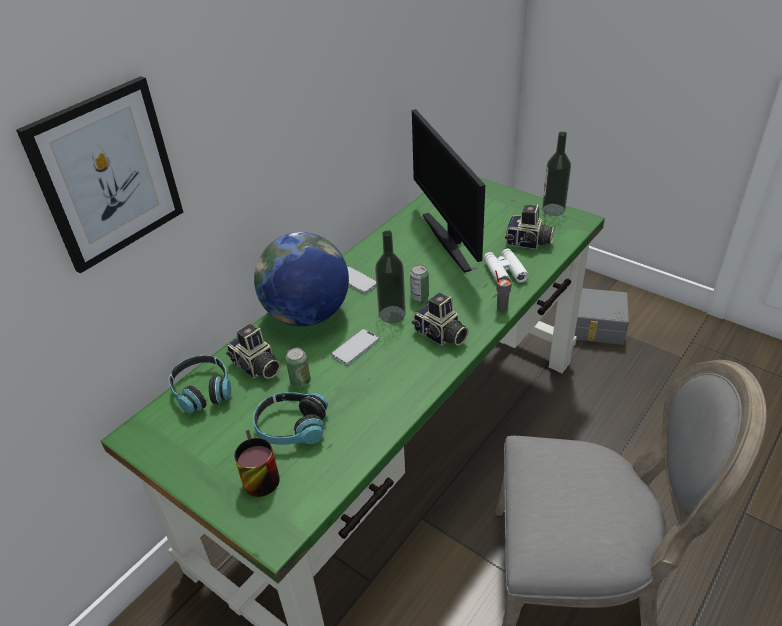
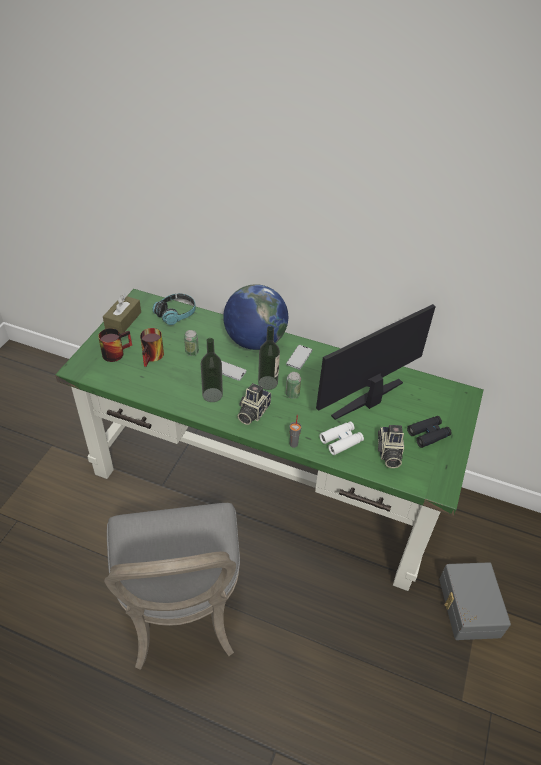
camera: 70 degrees right, 5 degrees up
(107, 175) = (179, 173): picture -> none
(180, 460) = (123, 320): none -> brown tissue box
(256, 367) = (200, 330): camera -> none
(291, 427) = (153, 357): headphones -> mug
(507, 213) = (428, 434): none -> black binoculars
(553, 209) = (450, 467): bottle -> bottle (212, 395)

